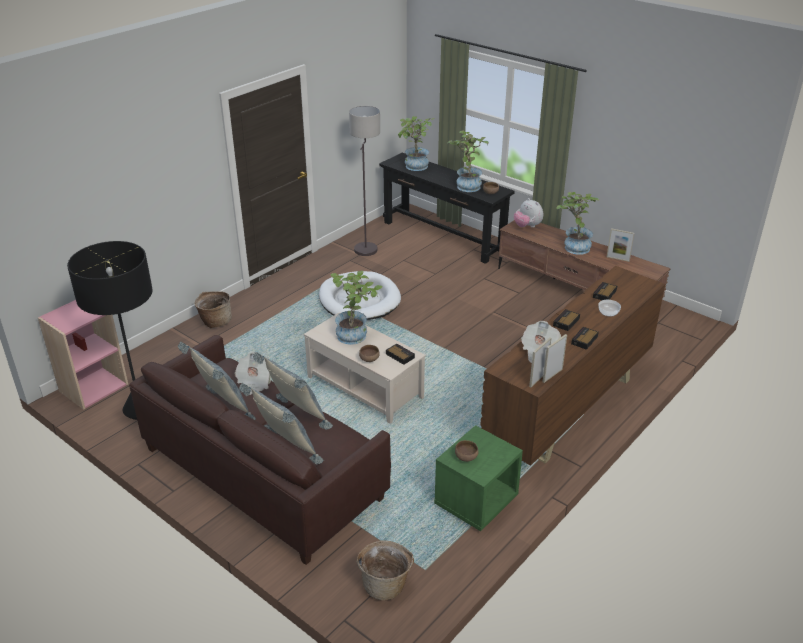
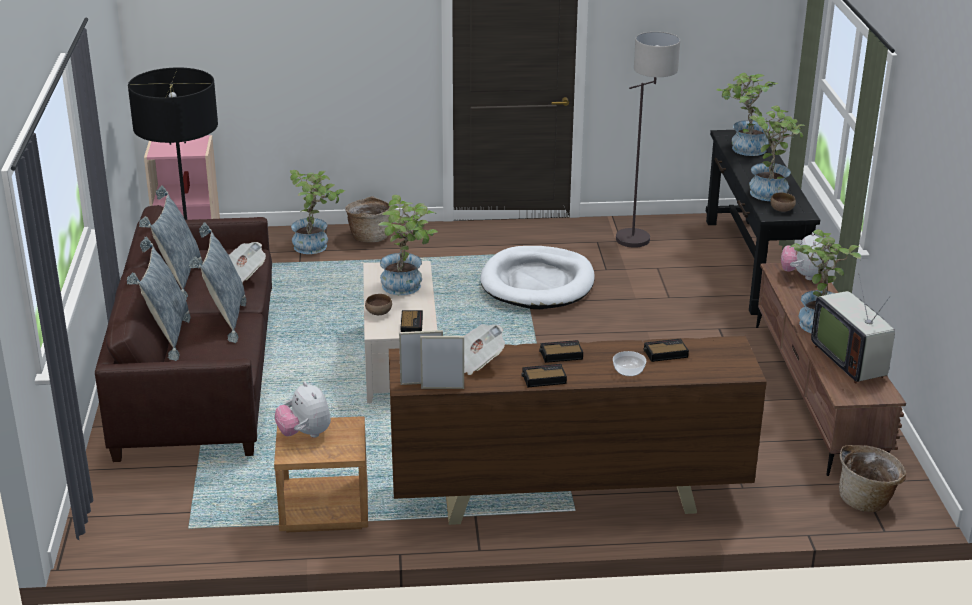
camera: 45 degrees right, 5 degrees down
(190, 344) = (316, 246): none -> potted plant
(386, 584) = (142, 516): basket -> basket (867, 500)
(466, 457) = (305, 434): brown bowl -> plush toy
(476, 502) = (324, 510): green nightstand -> brown nightstand
(618, 259) = (851, 360): picture frame -> television

